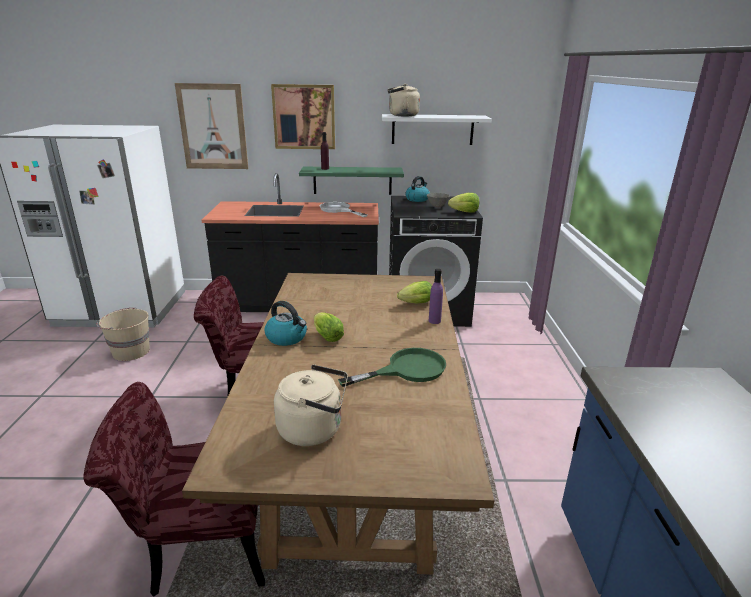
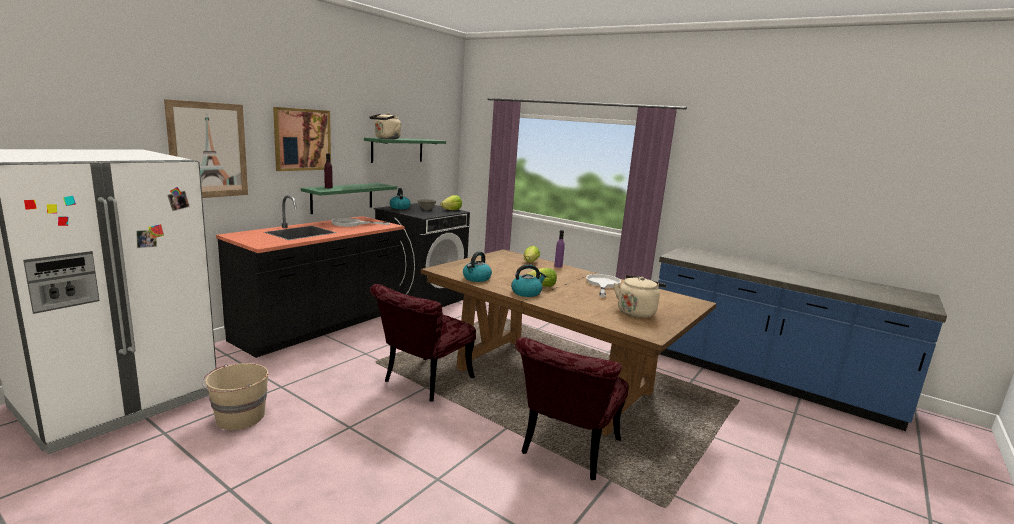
camera: 55 degrees left, 10 degrees down
(297, 301) = (476, 278): none -> kettle
(407, 369) = (602, 284): green frying pan -> white frying pan
(432, 129) = (397, 150): white shelf -> green shelf

